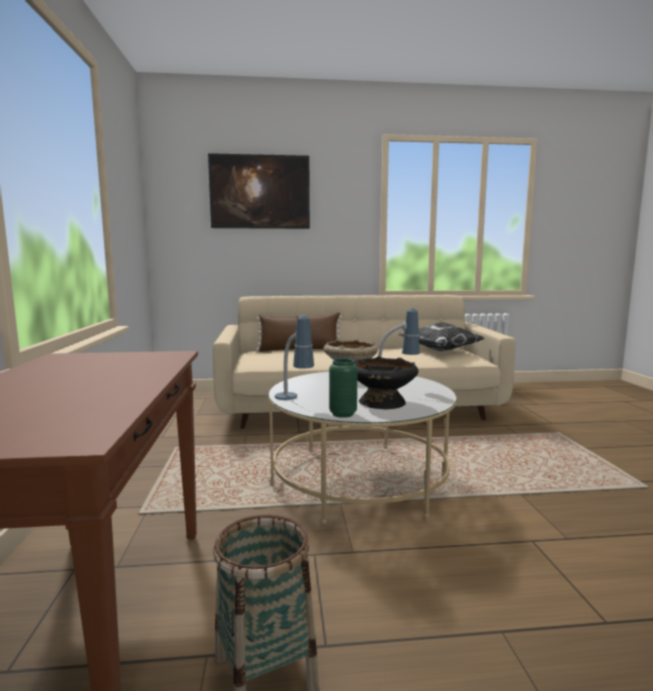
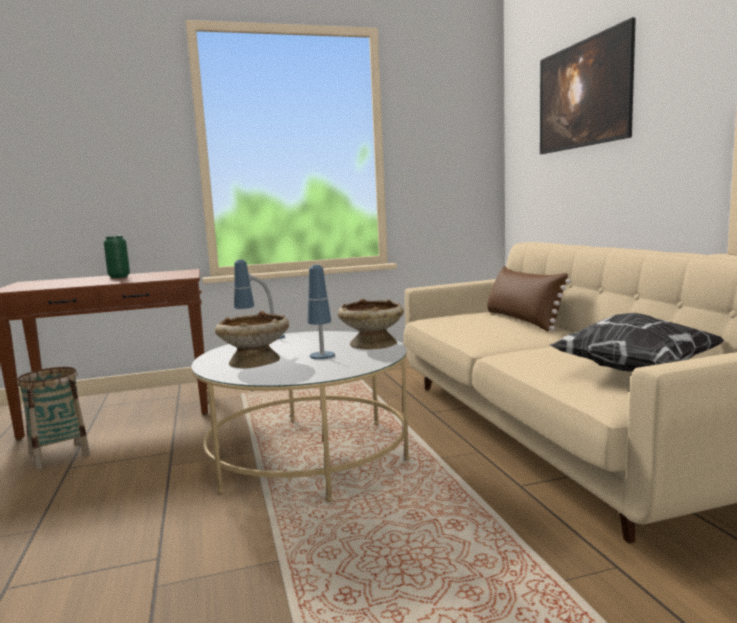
camera: 80 degrees right, 0 degrees up
(343, 414) = (216, 355): green vase -> green vase (119, 277)
(383, 402) = (255, 362): black bowl -> beige bowl

